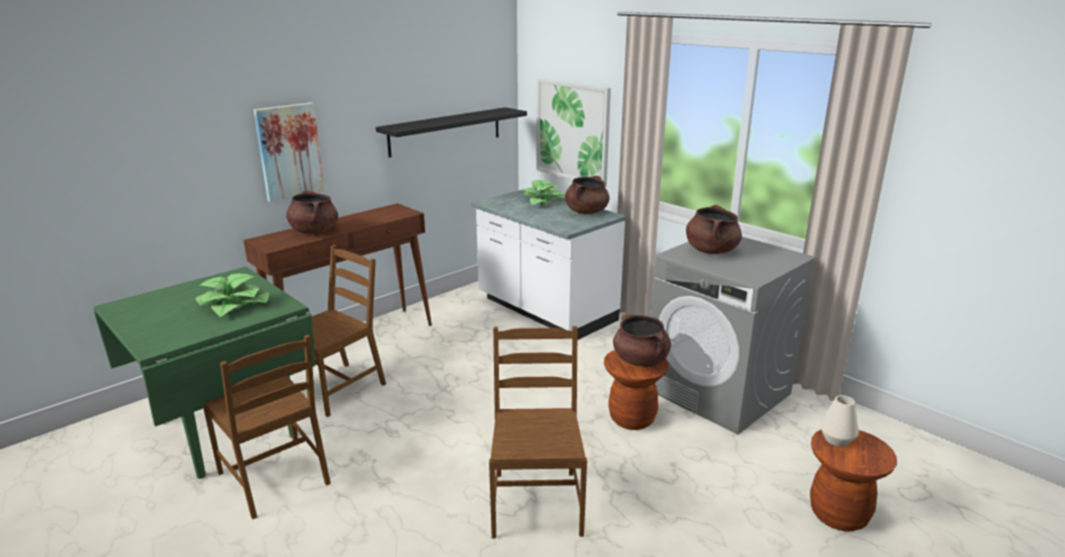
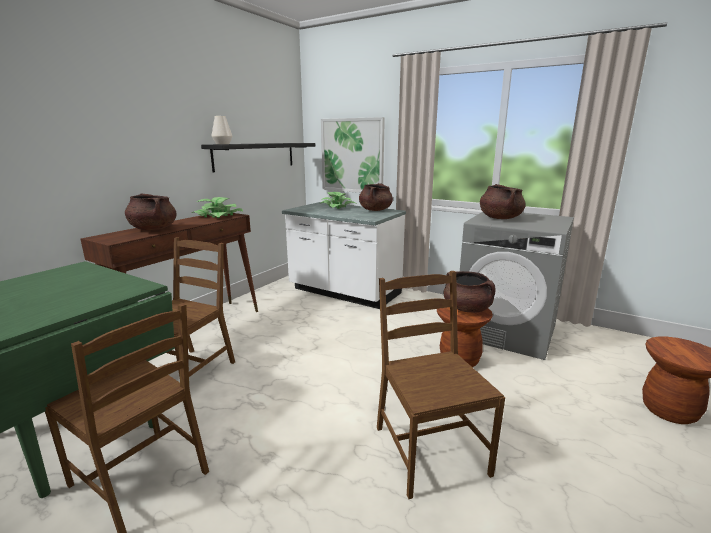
camera: 15 degrees left, 5 degrees down
(234, 305) = (78, 291): potted plant -> potted plant (218, 216)
(289, 151) = (124, 157): picture -> none
(836, 440) = (667, 346): white vase -> white vase (222, 144)

